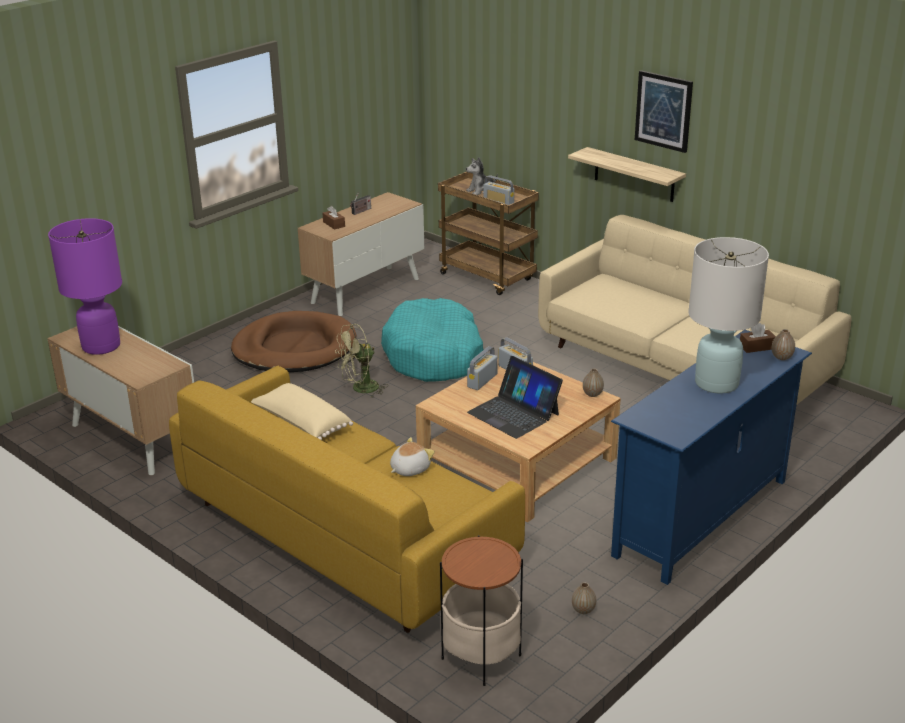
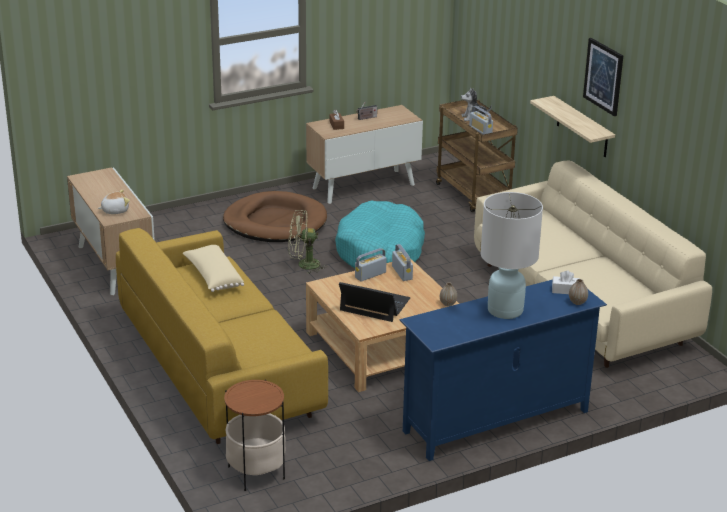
camera: 20 degrees right, 0 degrees up
(101, 346) = (99, 189): purple table lamp -> none
(409, 469) = (266, 327): plush toy -> plush toy (115, 210)
(514, 413) = (374, 304): laptop -> laptop turned 135 degrees clockwise
(583, 610) = (352, 461): vase -> none
(757, 347) = (565, 290): brown tissue box -> white tissue box

